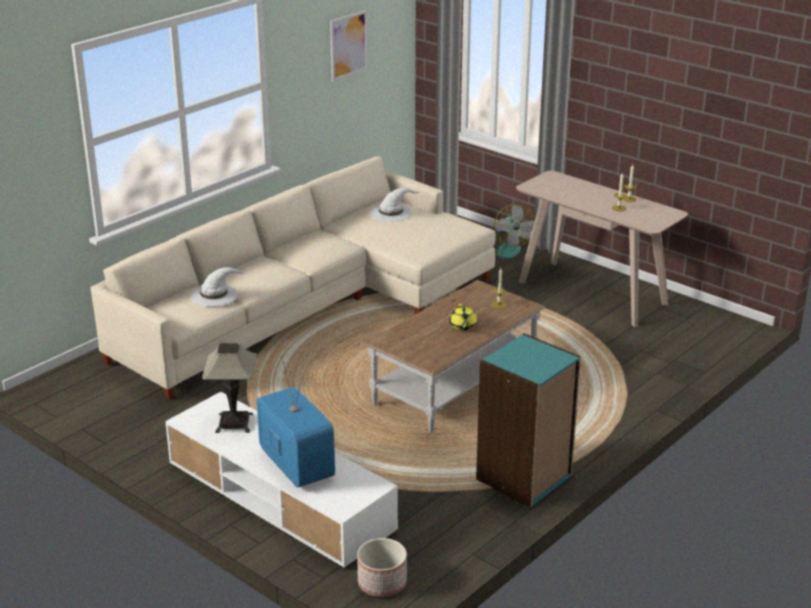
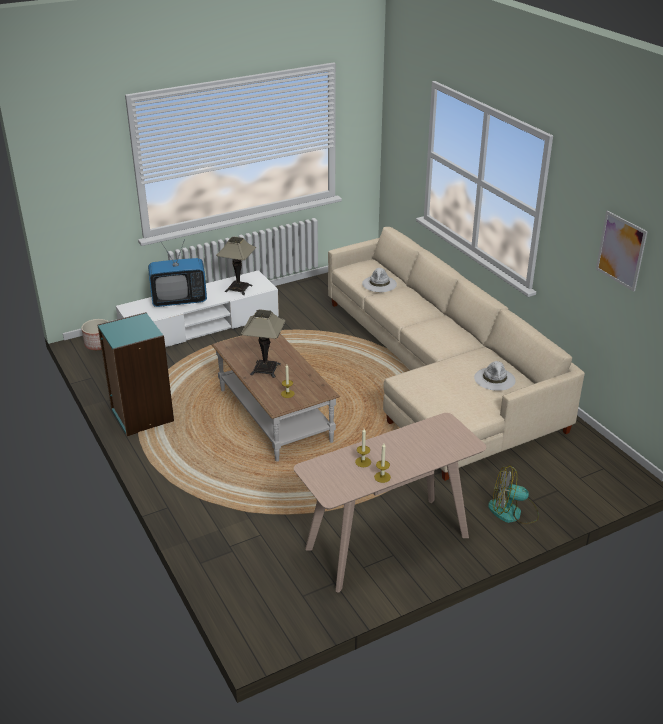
camera: 110 degrees right, 5 degrees up
(463, 326) = (265, 369): yellow teapot -> table lamp

